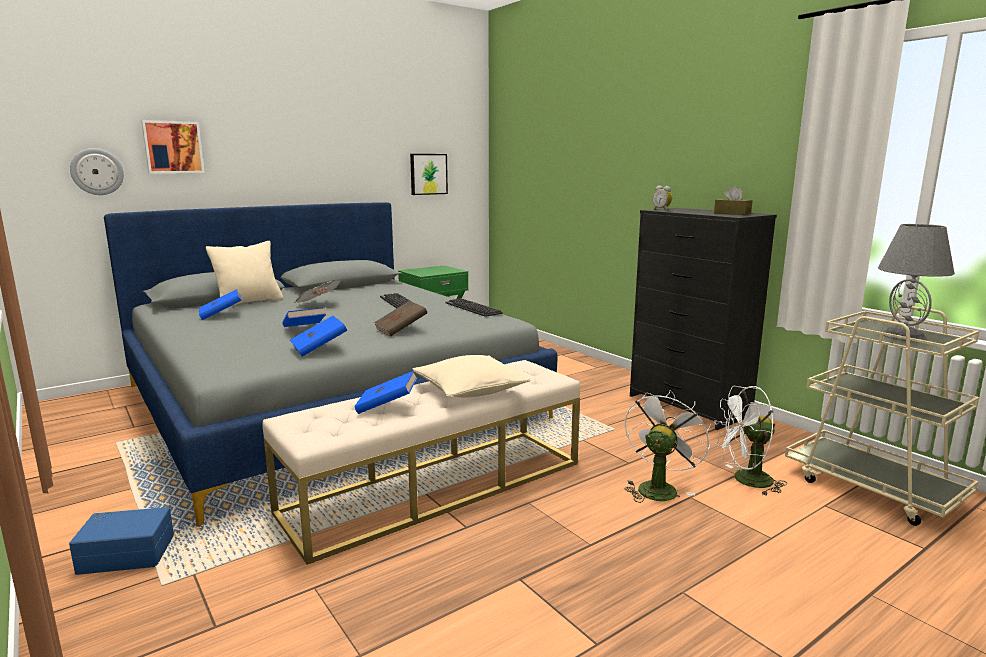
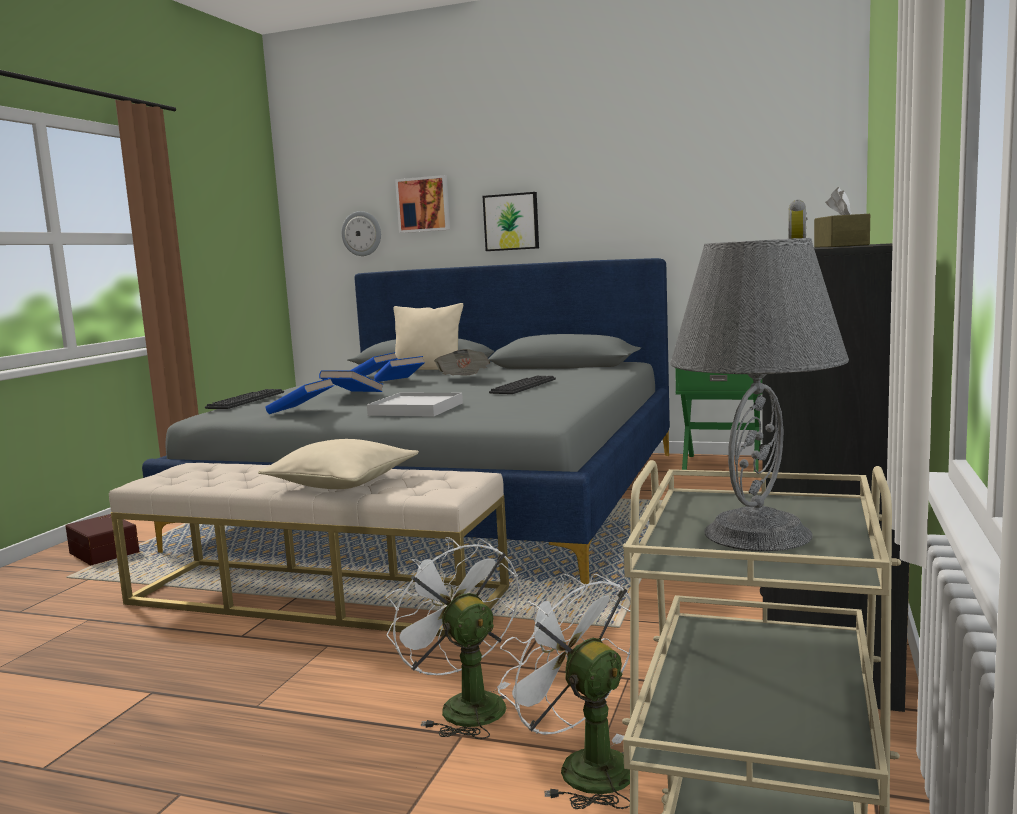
camera: 55 degrees right, 5 degrees down
(127, 553) = (106, 552): blue storage box -> brown storage box
(387, 406) = (249, 475): blue book -> blue book (399, 381)
(401, 330) = (416, 409): brown book -> white tray
(428, 174) = (743, 215): picture -> picture (511, 222)
(473, 308) = (566, 402): keyboard -> keyboard (246, 400)
(658, 487) = (463, 705): white fan -> white fan turned 120 degrees counterclockwise

